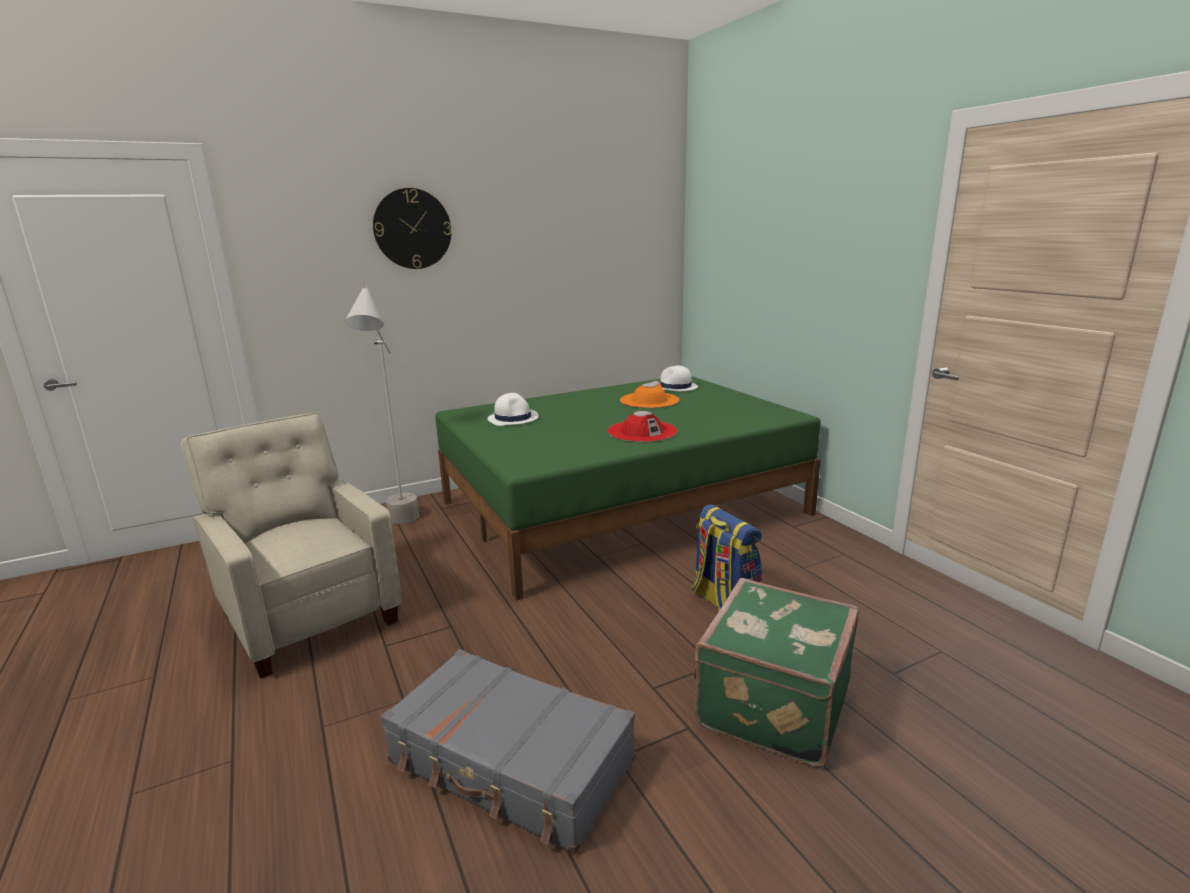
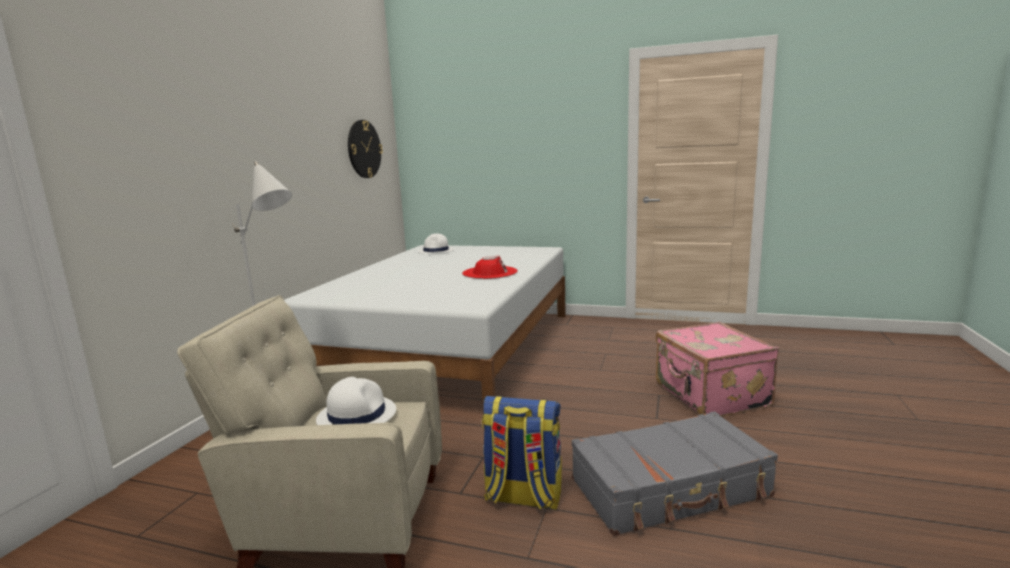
camera: 45 degrees left, 5 degrees down
(412, 229) = (224, 113): wall clock -> wall clock (364, 149)
(513, 418) = (371, 288): white hat -> white hat (356, 415)
(622, 508) = (451, 350): green bed -> white bed
(649, 400) = (441, 260): orange hat -> none
(723, 602) = (606, 368): backpack -> backpack (523, 497)
(770, 704) = (710, 396): green suitcase -> pink suitcase

